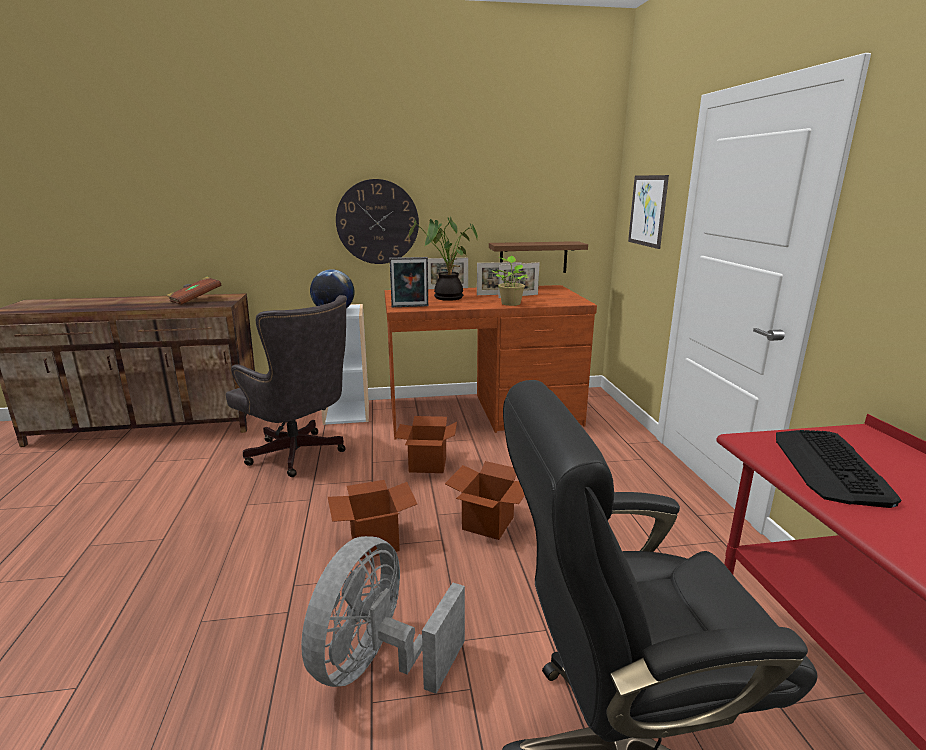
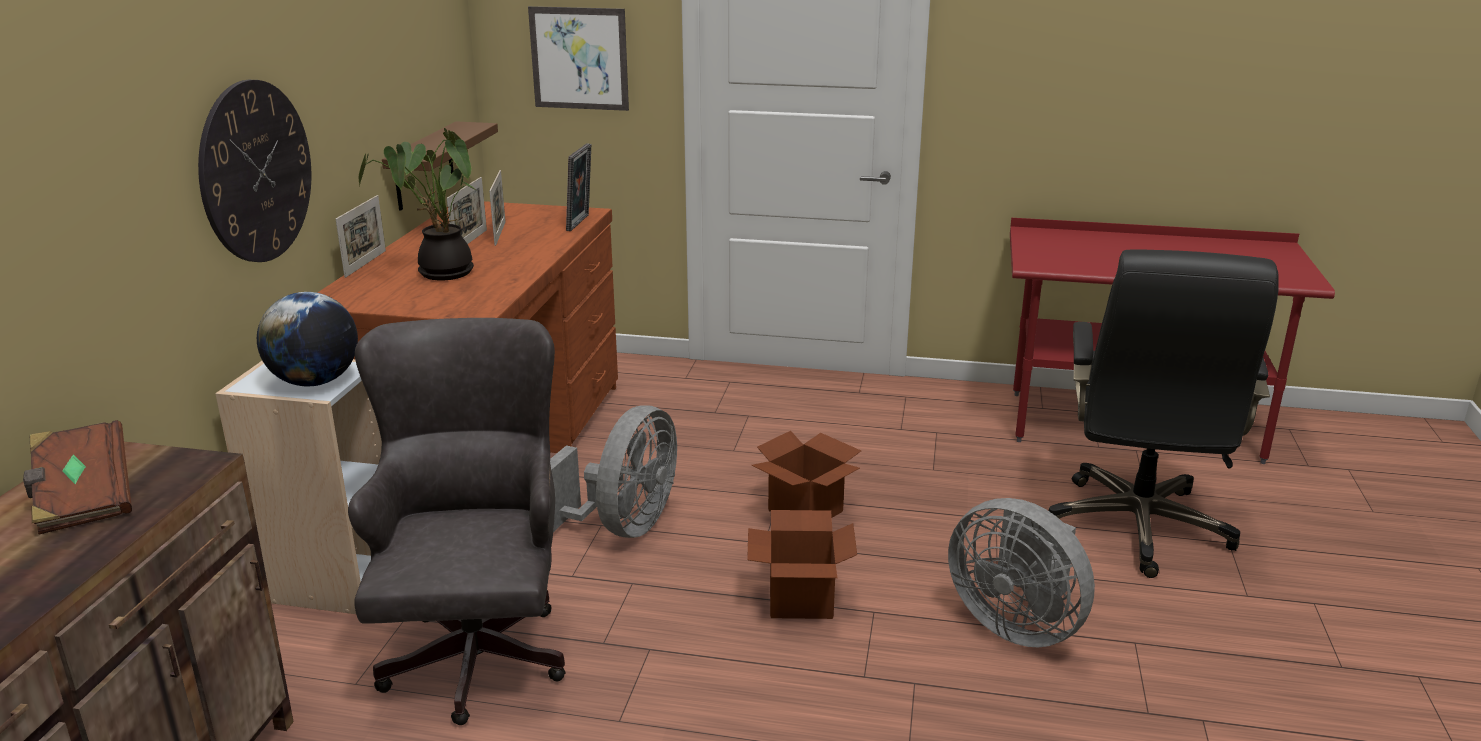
camera: 70 degrees left, 5 degrees up
(299, 455) = (477, 652): grey office chair -> grey office chair turned 60 degrees counterclockwise
(410, 307) = (476, 304): picture frame -> picture frame (581, 223)
(428, 464) = (623, 527): cardboard box -> grey fan
(510, 303) = (542, 245): potted plant -> none
(829, 467) = (1080, 257): keyboard -> none

